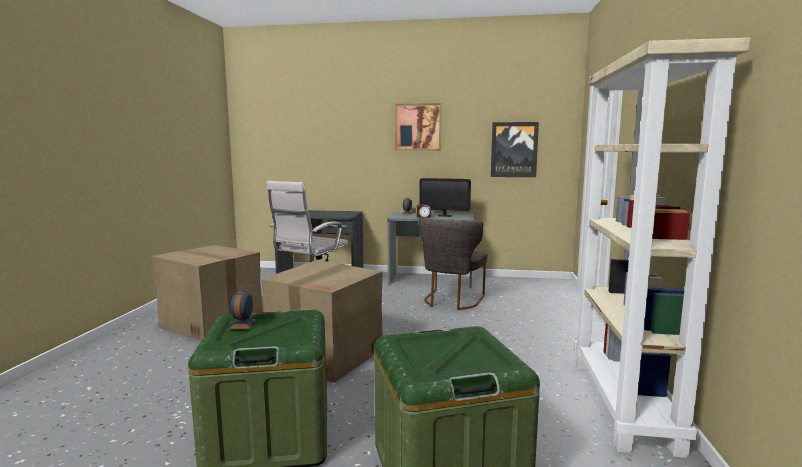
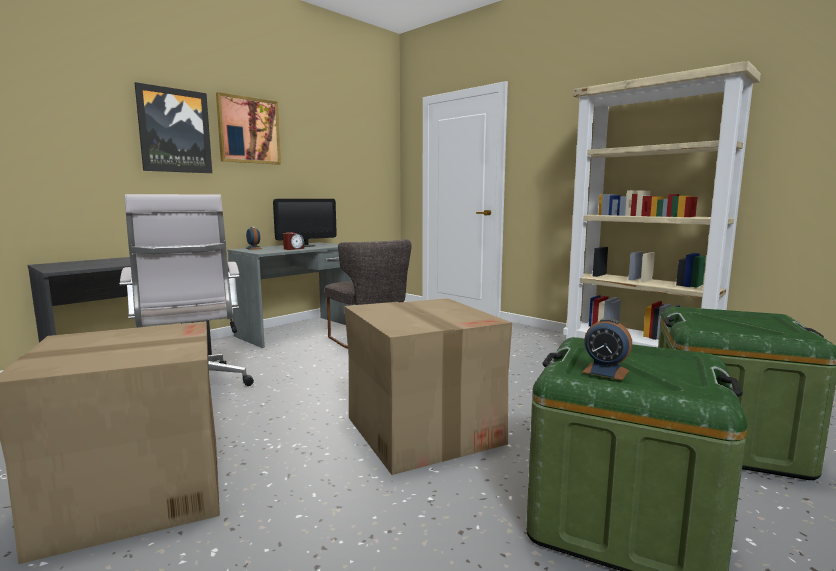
camera: 55 degrees left, 0 degrees up
(514, 149) = (350, 167): picture -> picture (174, 131)

